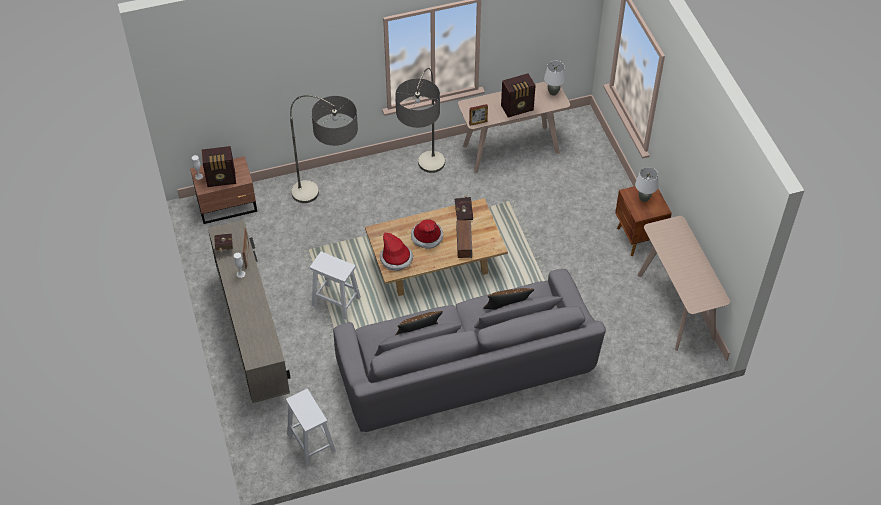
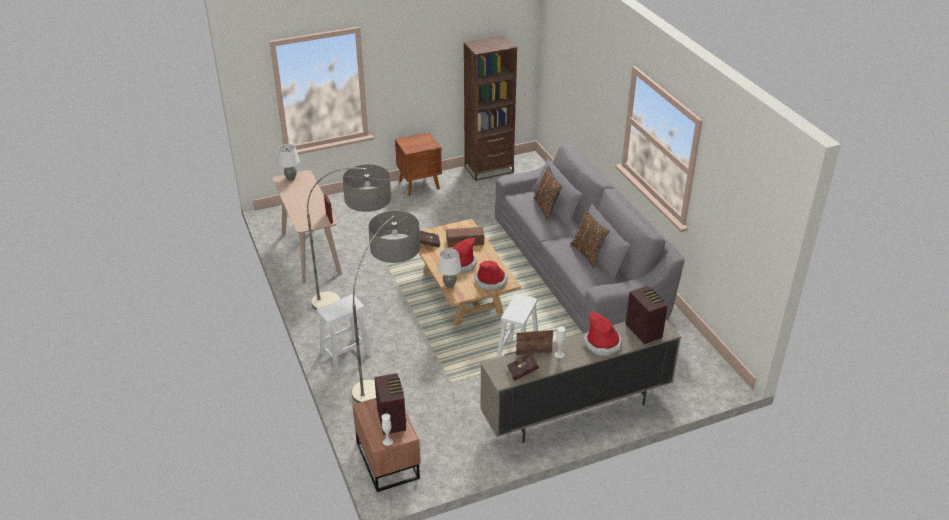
camera: 95 degrees left, 15 degrees down
(248, 307) = (602, 344): none -> hat
(310, 442) = (686, 356): white stool -> white stool (344, 354)
(518, 108) = (311, 197): radio -> radio (643, 330)
(644, 199) = (415, 143): white table lamp -> white table lamp (449, 285)
(676, 306) = (489, 169): beige console table -> brown bookcase

